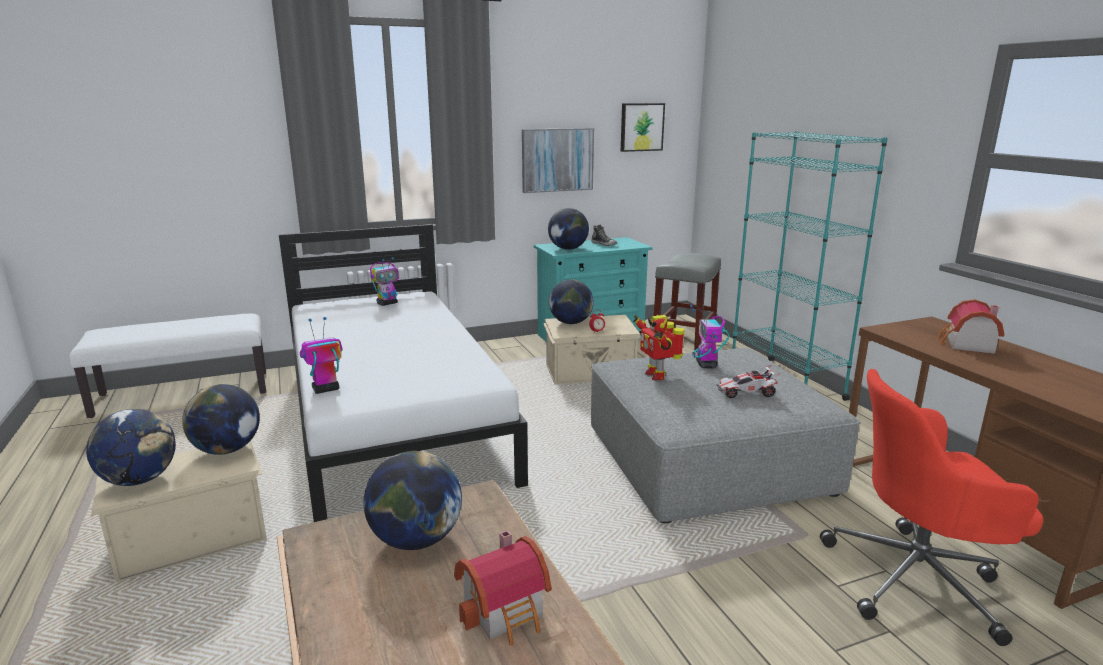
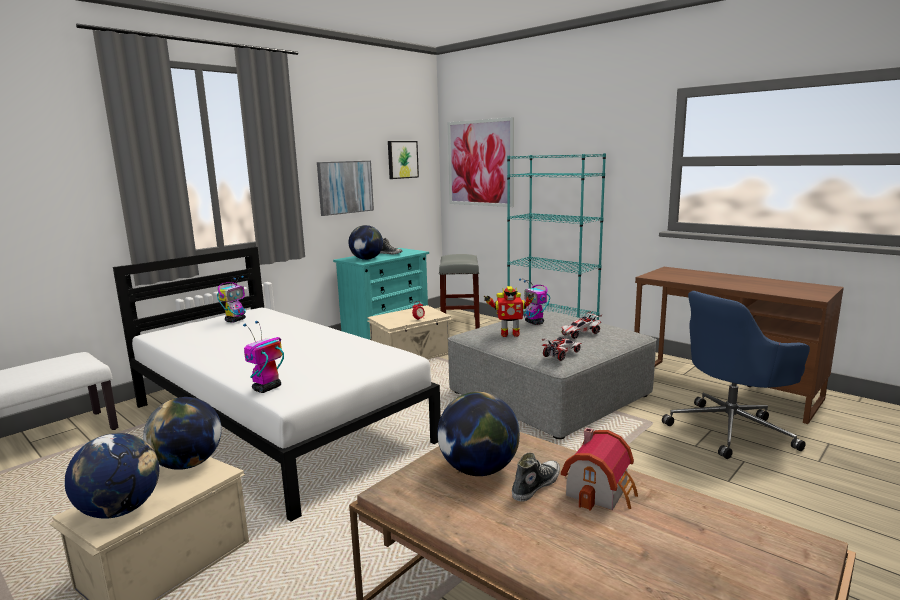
camera: 25 degrees left, 5 degrees down
(448, 579) = (535, 485): none -> shoe
(570, 323) = (392, 316): globe -> none
(656, 375) = (509, 334): toy robot -> toy robot turned 45 degrees counterclockwise
(688, 417) = (562, 354): none -> toy car
(740, 136) = (480, 163): none -> picture
(917, 580) = (731, 430): red office chair -> blue office chair
(966, 345) = (703, 277): toy house -> none

